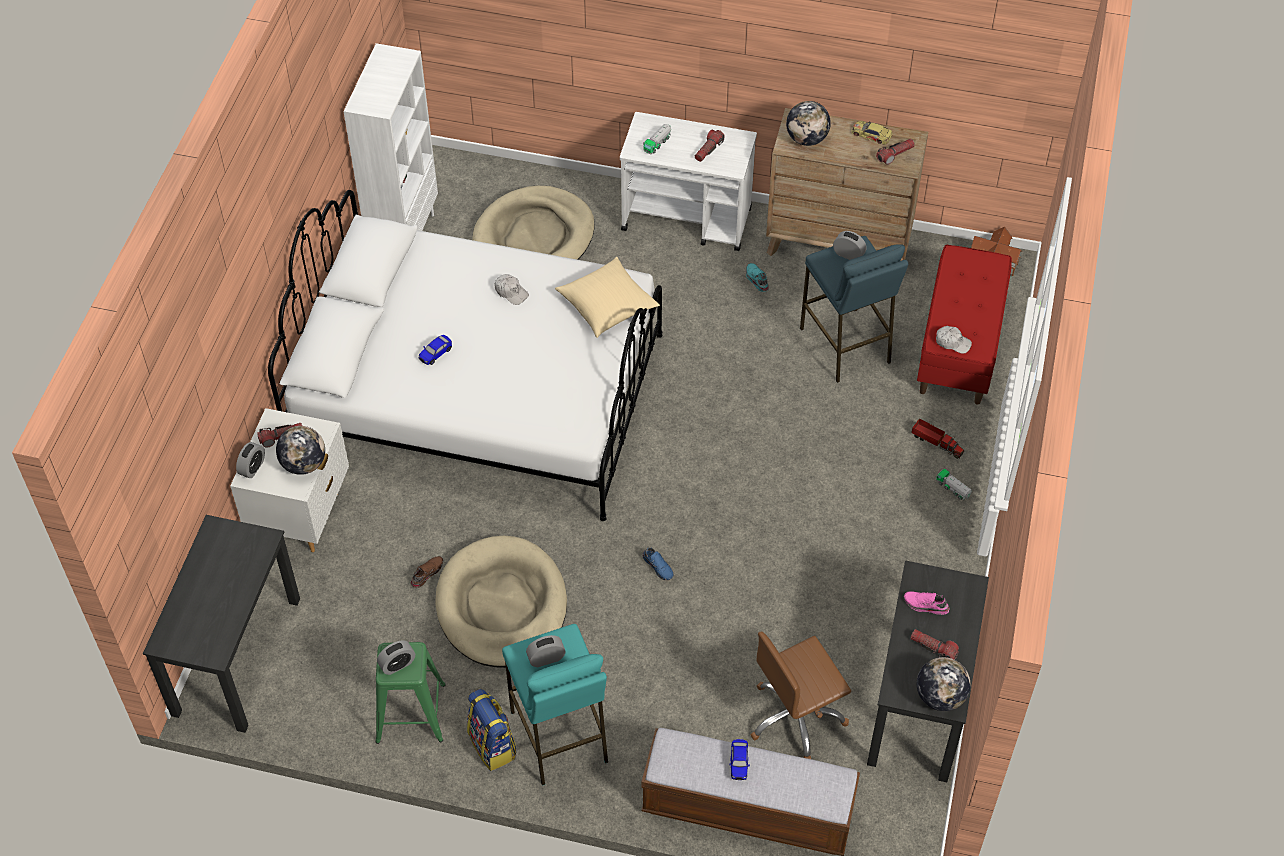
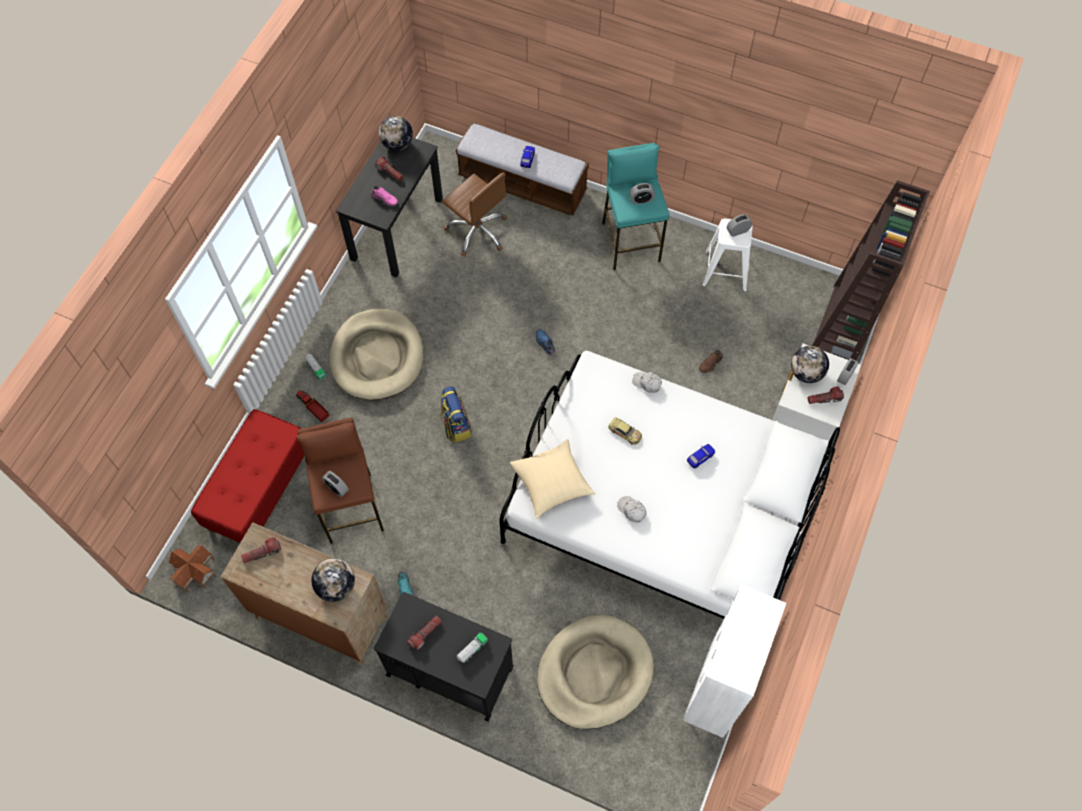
camera: 170 degrees left, 10 degrees up
(236, 655) = (844, 325): black desk -> brown bookcase
(411, 712) = (725, 271): green stool -> white stool
(493, 745) = (673, 243): backpack -> backpack (455, 425)
(502, 606) = (659, 332): beige dog bed -> beige dog bed (377, 357)
(687, 219) = (449, 670): white cart -> black cart
(796, 718) = (477, 231): brown office chair -> brown office chair turned 60 degrees clockwise
(845, 346) = (352, 507): blue stool -> brown stool
(871, 134) = (274, 581): toy car -> toy car (625, 432)
(952, 342) = (276, 432): white cap -> white cap (647, 383)

